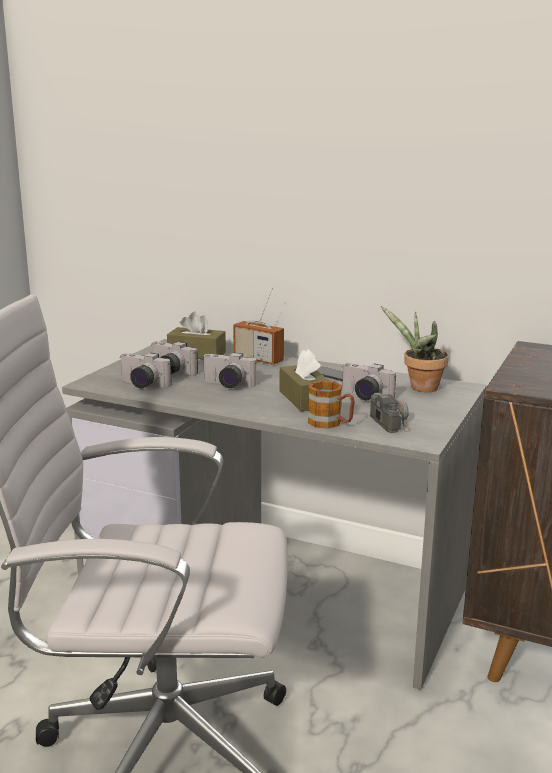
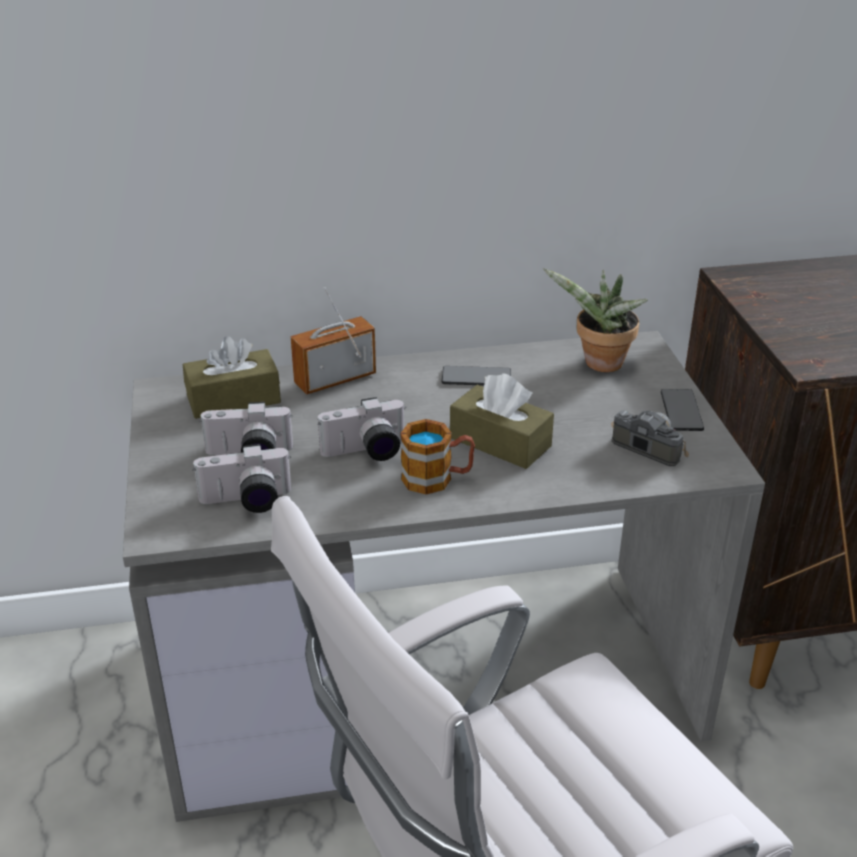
camera: 35 degrees left, 15 degrees up
(258, 359) = (335, 379): radio -> radio turned 150 degrees clockwise
(331, 423) = (590, 478): mug -> mug (437, 479)
(364, 397) = (561, 408): camera -> none
(438, 416) = (681, 411): none -> phone

